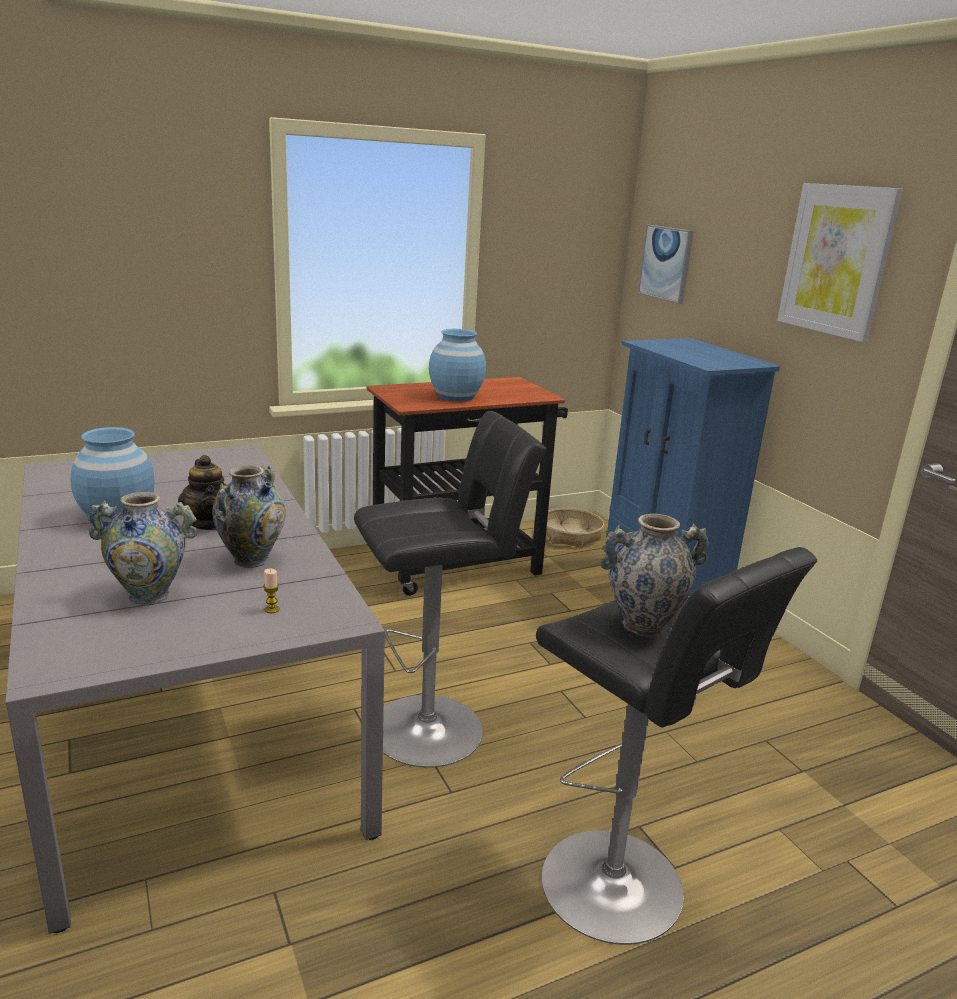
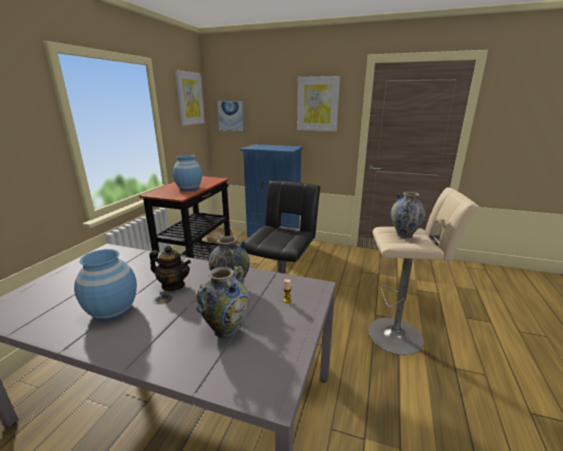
camera: 45 degrees left, 0 degrees up
(581, 215) = (189, 98): none -> picture
(620, 891) = (399, 335): black stool -> beige stool

